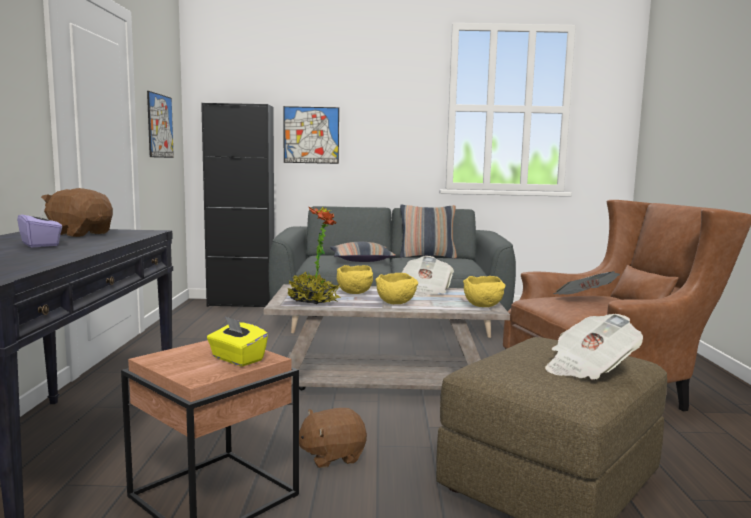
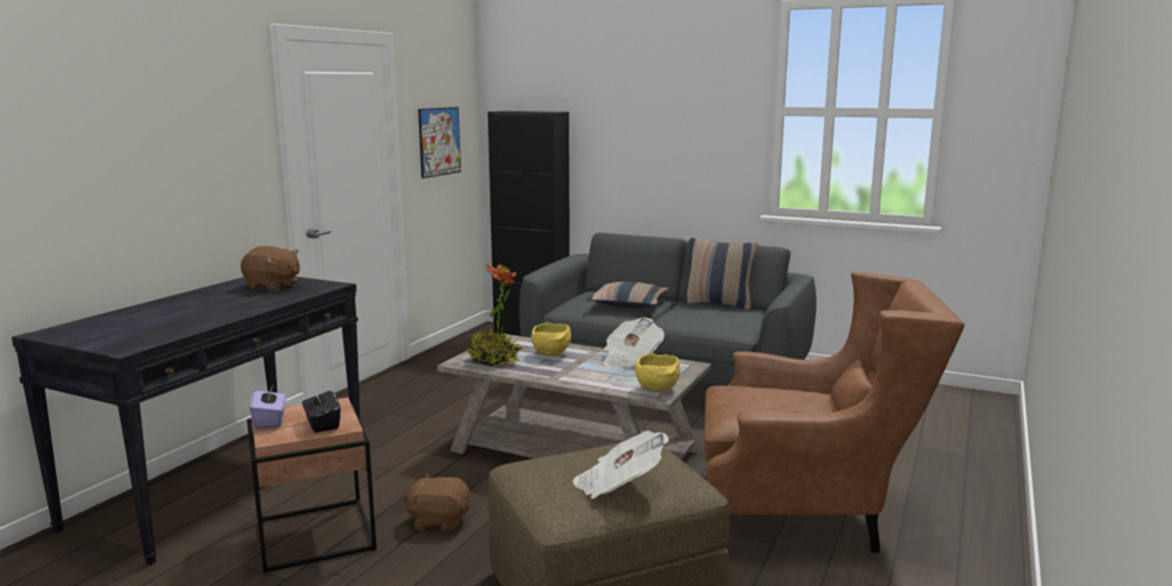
camera: 25 degrees right, 5 degrees up
(41, 244) = (220, 303): purple tissue box -> purple tissue box (270, 421)
(80, 234) = (273, 286): brown plush toy -> brown plush toy turned 150 degrees clockwise
(237, 359) = (322, 424): yellow tissue box -> black tissue box
(311, 135) = (611, 144): picture -> none
(396, 303) = (572, 374): yellow bowl -> none
(584, 300) = (774, 398): newspaper -> none

